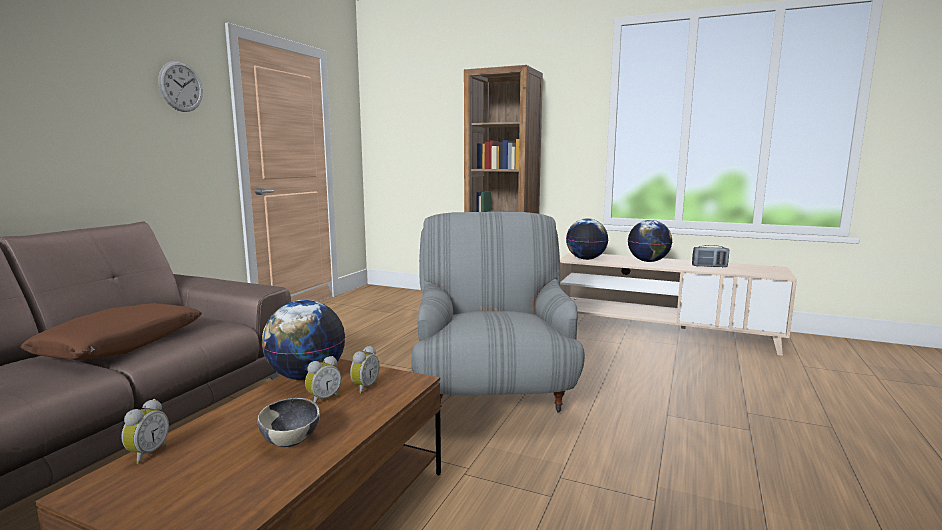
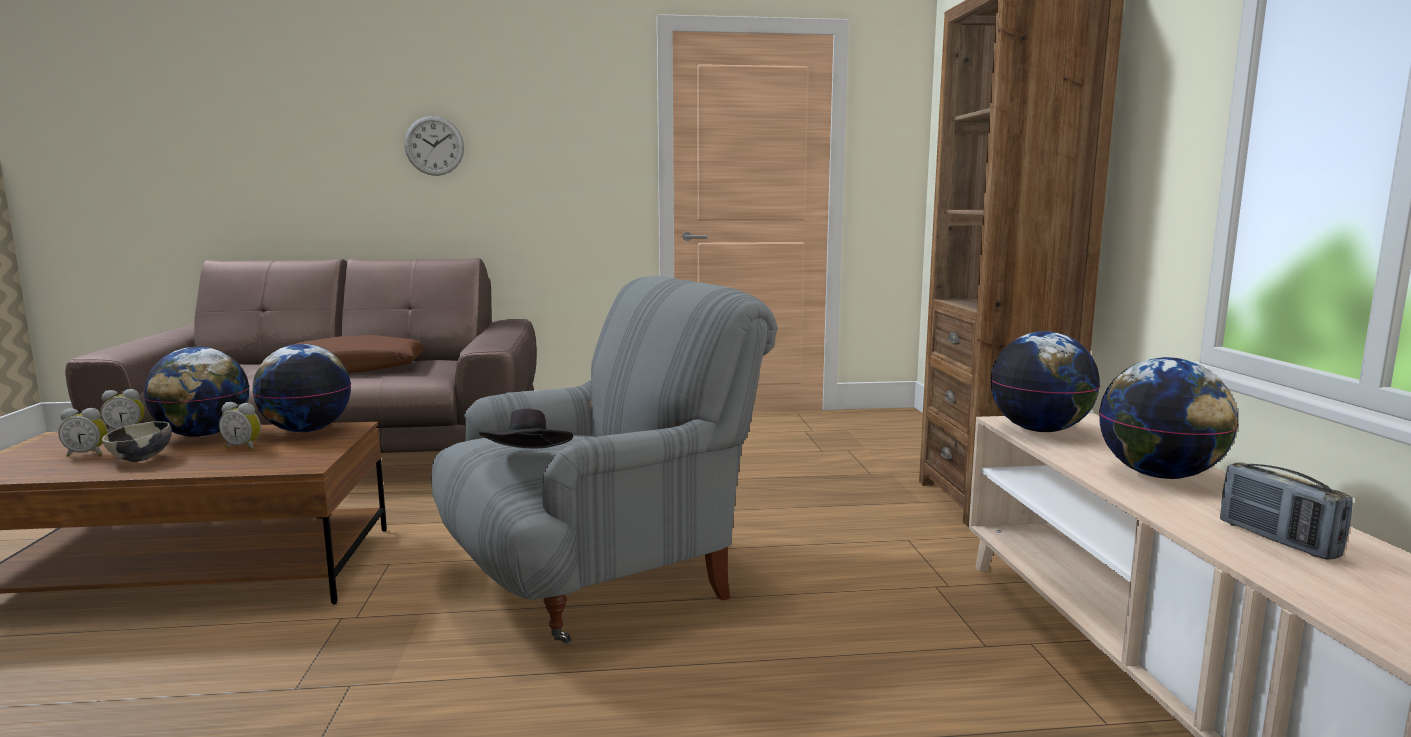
camera: 60 degrees right, 0 degrees up
(181, 86) = (582, 106): wall clock -> wall clock (434, 146)
(243, 415) = (203, 435): none -> globe
(364, 387) = (279, 453): alarm clock -> alarm clock (88, 454)
(531, 320) = (528, 460): none -> black hat

